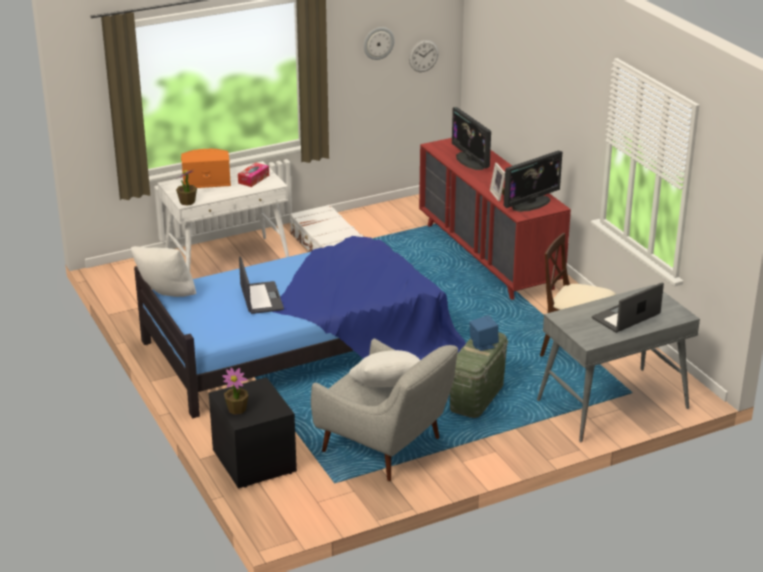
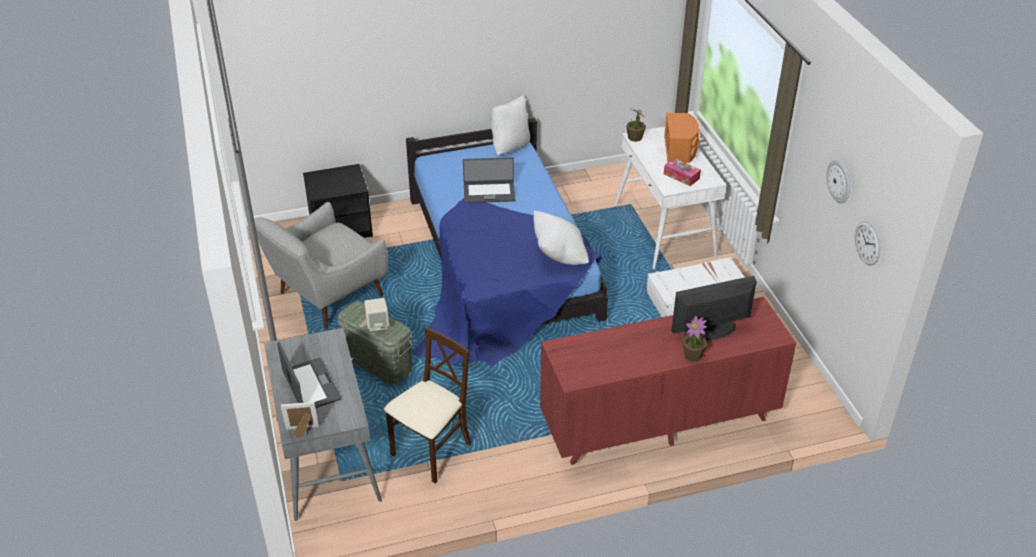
camera: 100 degrees right, 10 degrees up
(237, 409) = (329, 175): potted plant -> potted plant (693, 355)
(386, 388) = (325, 252): white pillow -> white pillow (559, 255)
(483, 345) = (377, 324): blue speaker -> beige speaker
(499, 195) = (611, 338): picture frame -> picture frame (302, 432)
(531, 203) = (584, 361): monitor -> none

